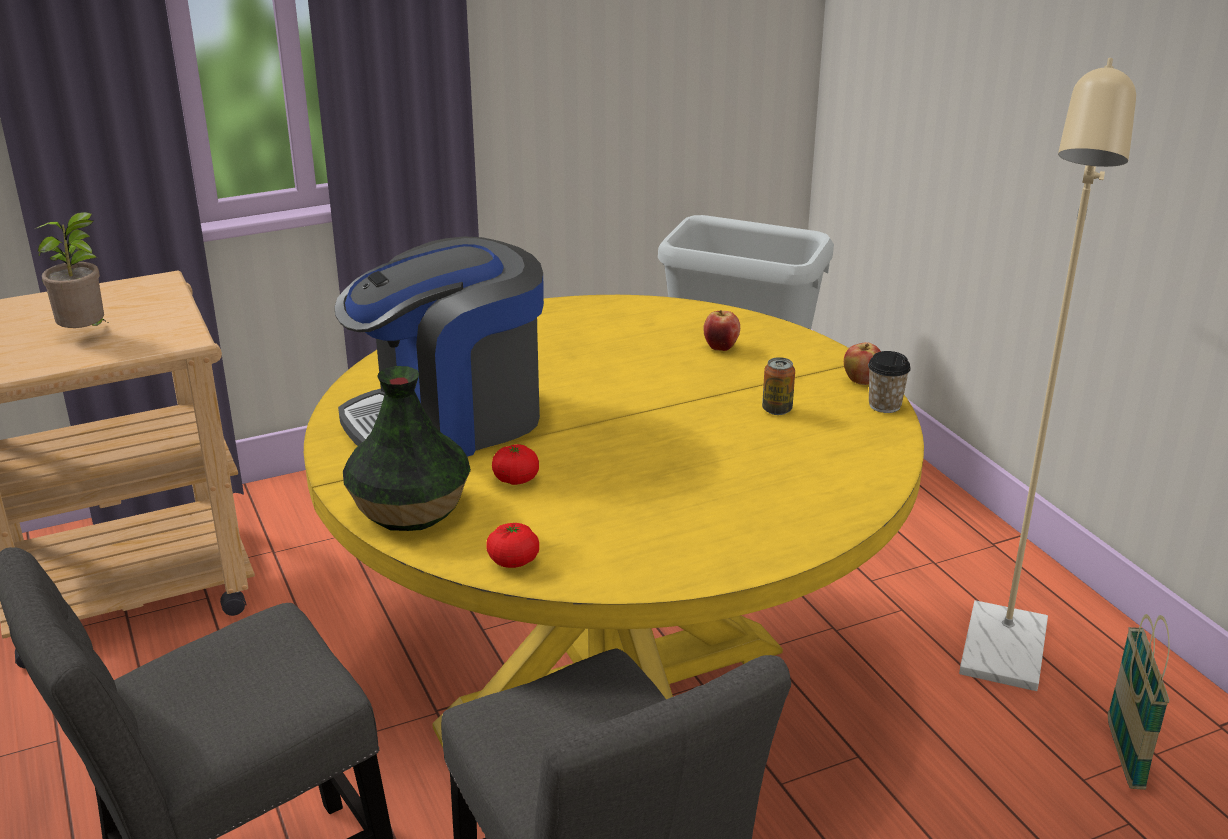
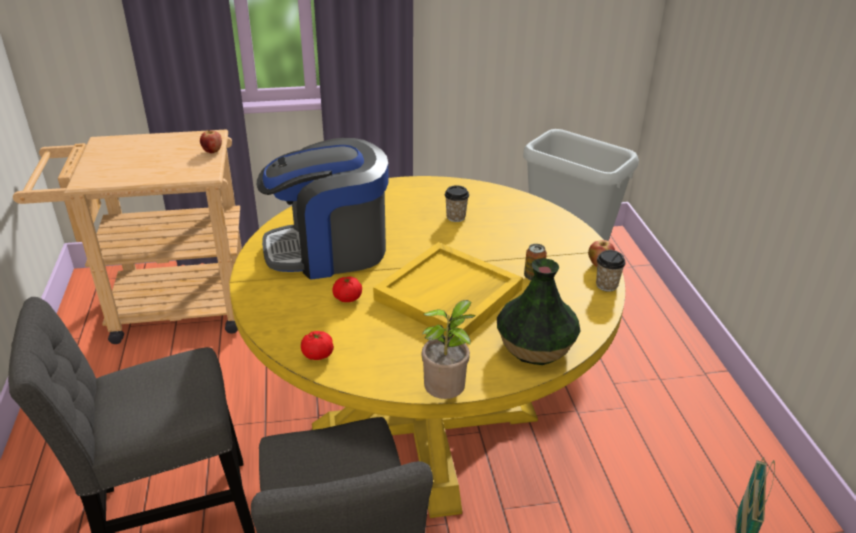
camera: 15 degrees right, 5 degrees up
(87, 335) = (156, 164): potted plant -> potted plant (446, 396)
(409, 508) = (276, 306): vase -> vase (535, 346)
(620, 348) = (456, 217): none -> cup
(667, 452) = (448, 295): none -> yellow tray
(721, 347) = (519, 226): apple -> apple (212, 151)
(1002, 662) = (679, 457): beige floor lamp -> none

